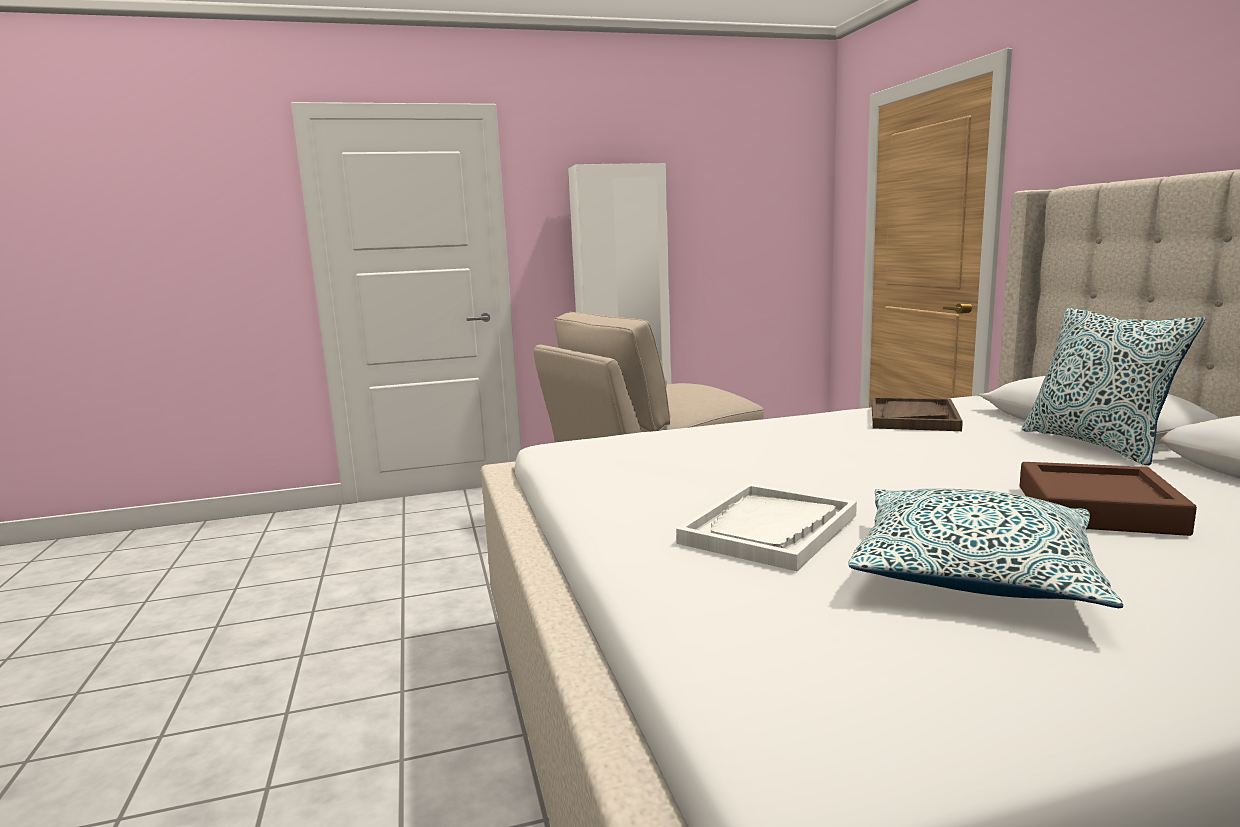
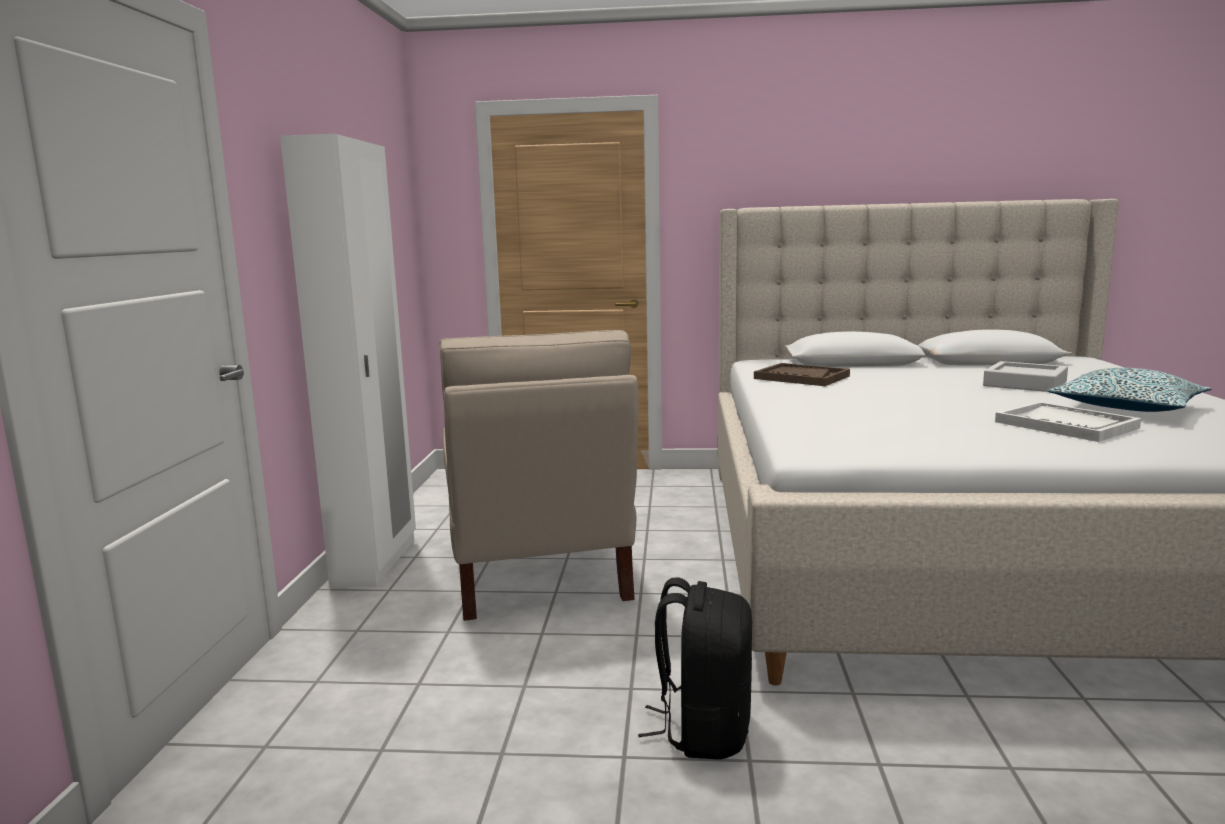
camera: 70 degrees left, 0 degrees up
(437, 616) = (703, 730): none -> black backpack
(1096, 444) = (897, 367): pillow -> none
(1097, 509) = (1025, 383): brown tray -> grey tray

